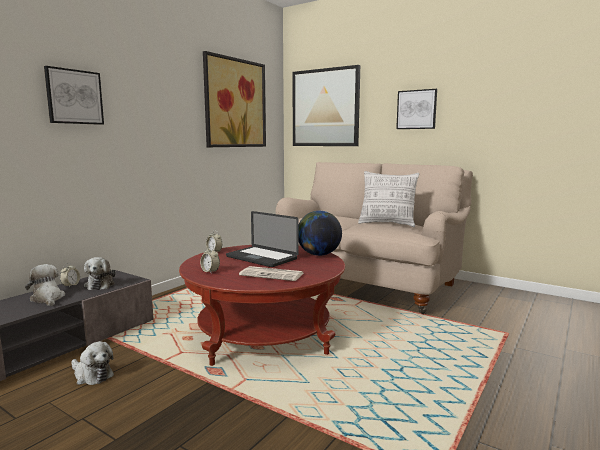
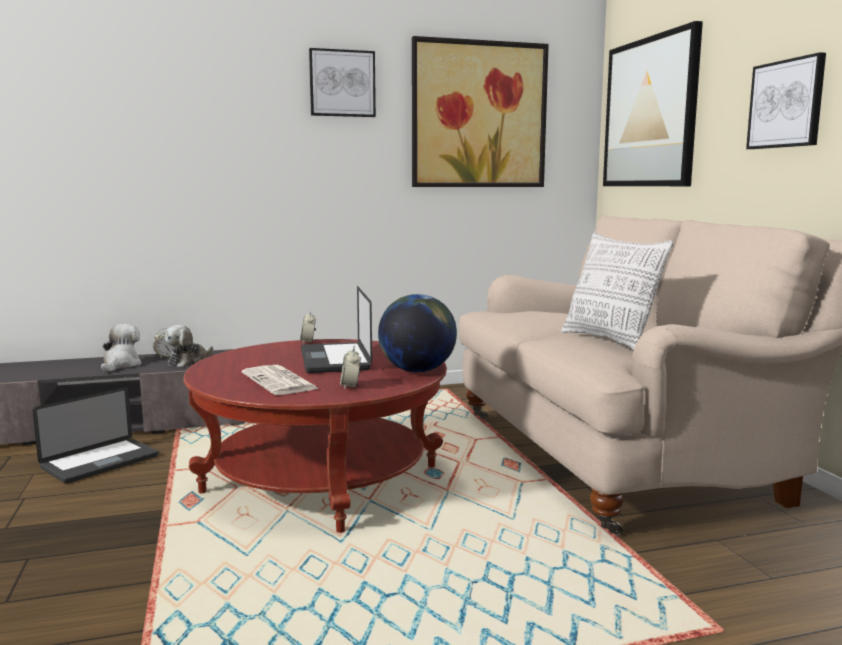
camera: 40 degrees right, 0 degrees up
(74, 97) = (196, 120): picture -> picture (342, 83)
(92, 375) = (100, 462): plush toy -> laptop
(210, 271) = (233, 363): alarm clock -> alarm clock (350, 386)

